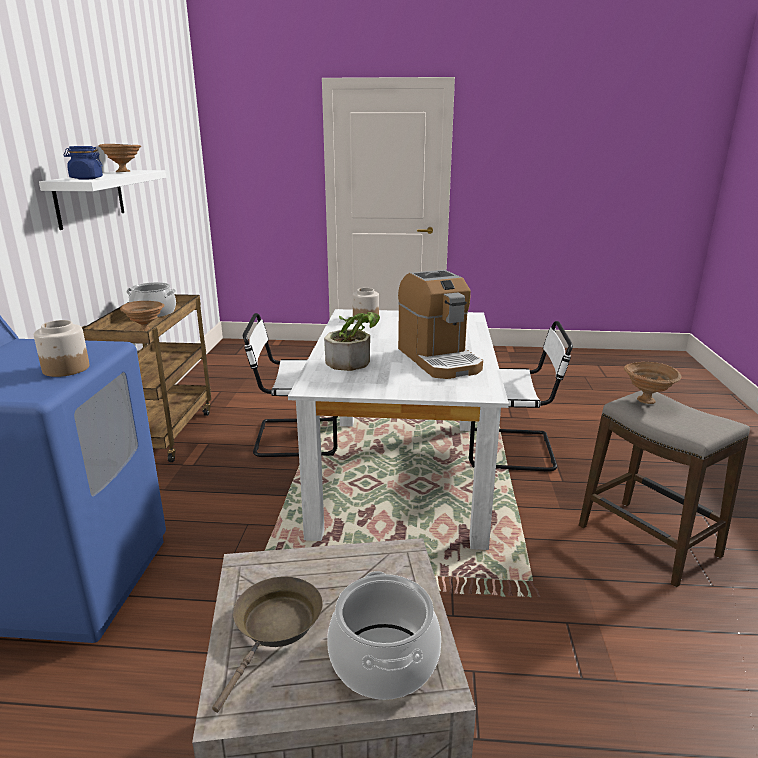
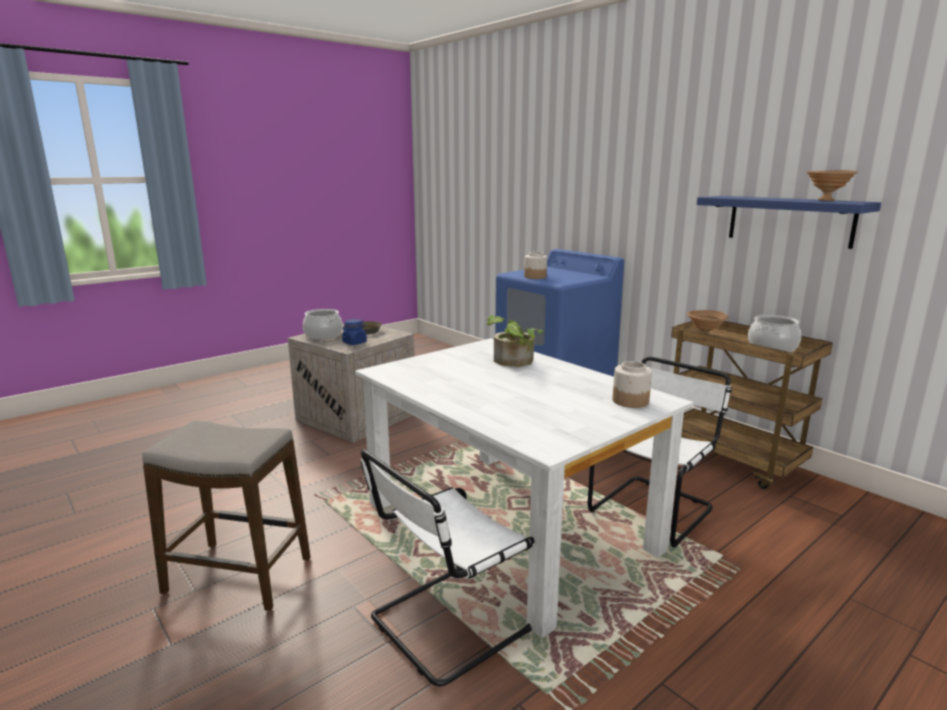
camera: 135 degrees right, 5 degrees down
(86, 178) = (728, 197): blue jar -> blue jar (354, 343)
(90, 198) = (790, 220): white shelf -> blue shelf
(439, 359) = (458, 382): coffee machine -> none
(647, 401) = (248, 441): brown bowl -> none

